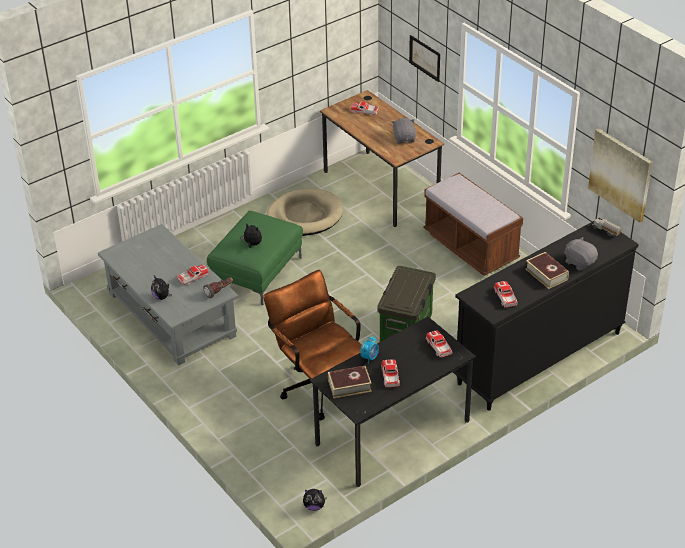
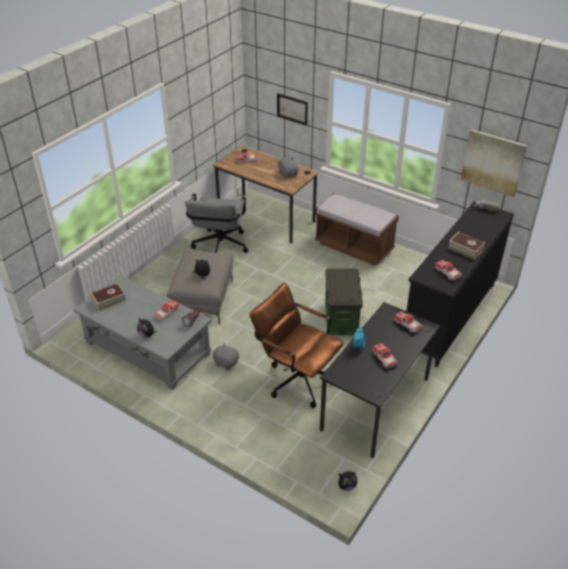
camera: 20 degrees left, 0 degrees up
(257, 272) = (202, 298): green ottoman -> grey ottoman
(304, 216) = (219, 248): beige dog bed -> grey office chair
(349, 386) = (356, 374): book -> book (109, 300)
(579, 262) = (483, 235): grey plush toy -> grey plush toy (226, 363)

